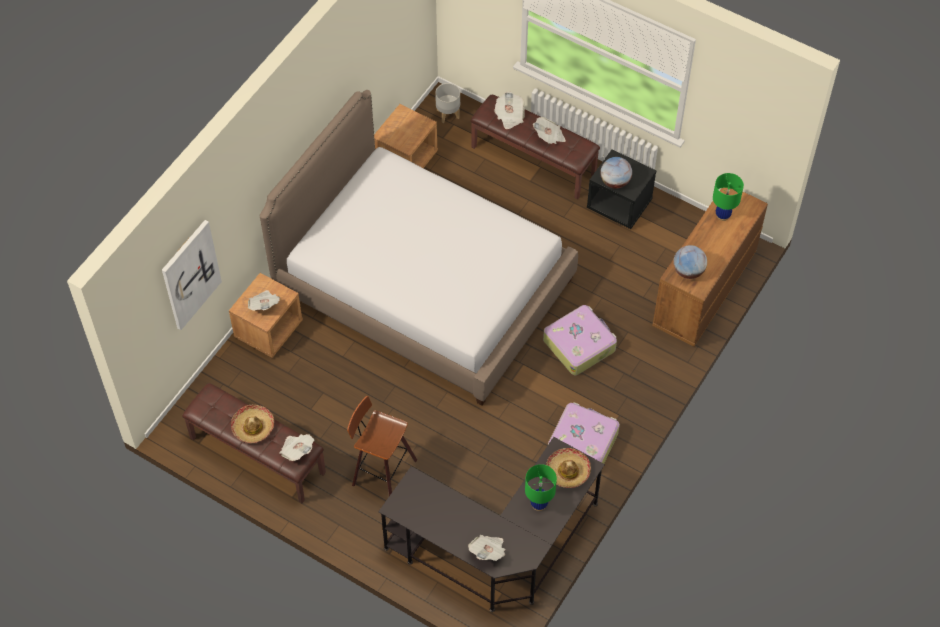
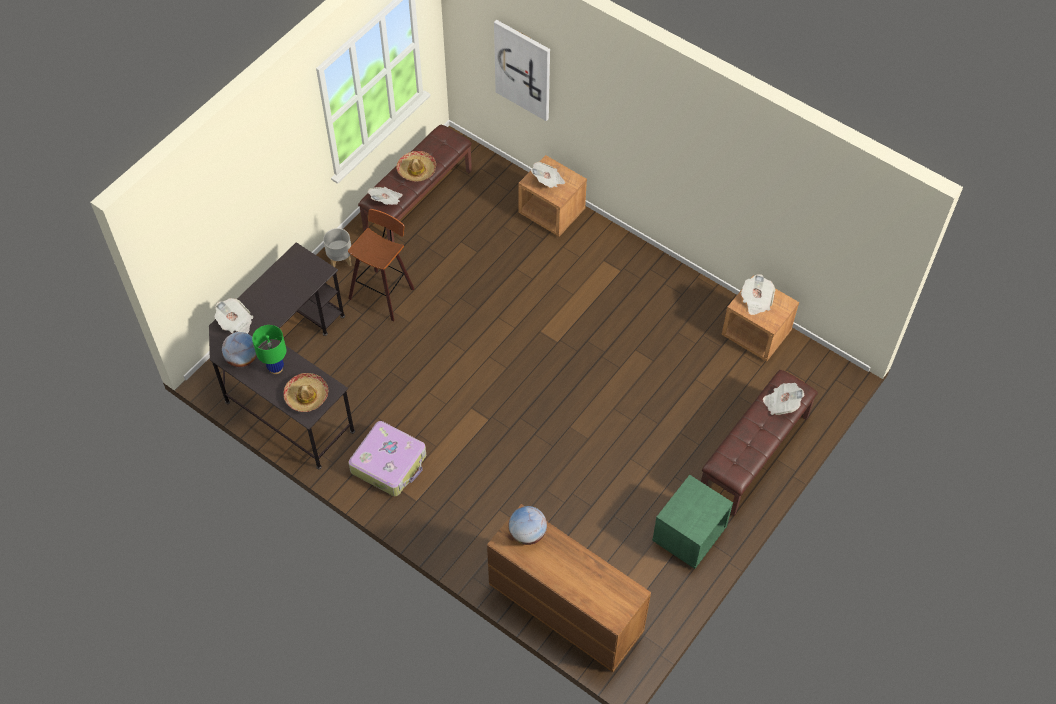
camera: 95 degrees right, 0 degrees up
(424, 286) = (592, 340): bed -> none
(447, 114) = (820, 377): grey planter -> grey planter (340, 260)
(549, 137) = (751, 440): newspaper -> newspaper (756, 301)
(579, 344) = (506, 474): suitcase -> none
(615, 182) = (684, 500): globe -> globe (242, 359)
(619, 205) = (689, 535): black nightstand -> green nightstand
(723, 215) = (602, 582): green table lamp -> none

